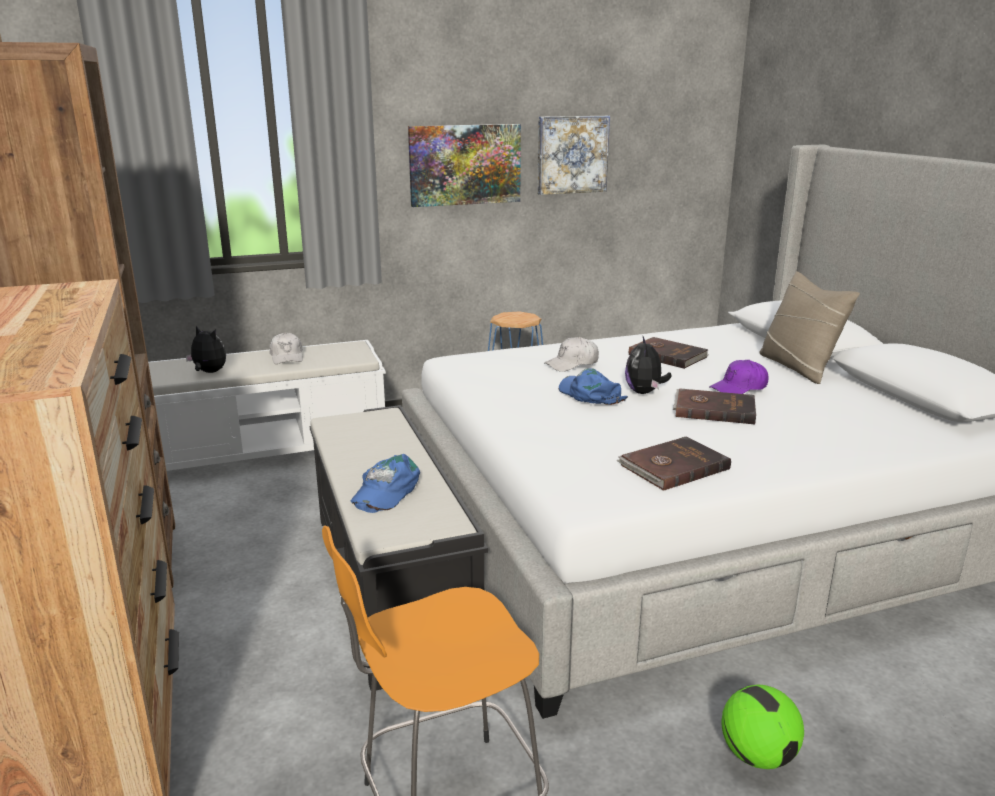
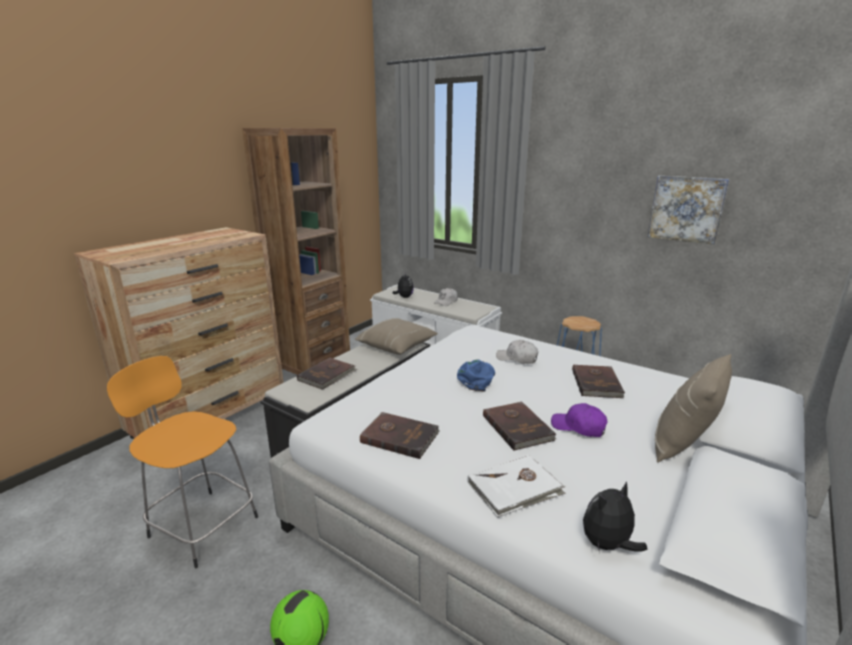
camera: 55 degrees right, 0 degrees up
(373, 424) = (397, 346): none -> beige pillow
(385, 491) = (327, 375): blue cap -> brown book
(465, 164) = (592, 206): picture -> none
(644, 392) = (511, 394): plush toy -> plush toy (607, 545)
(817, 443) = (515, 488): none -> white book

